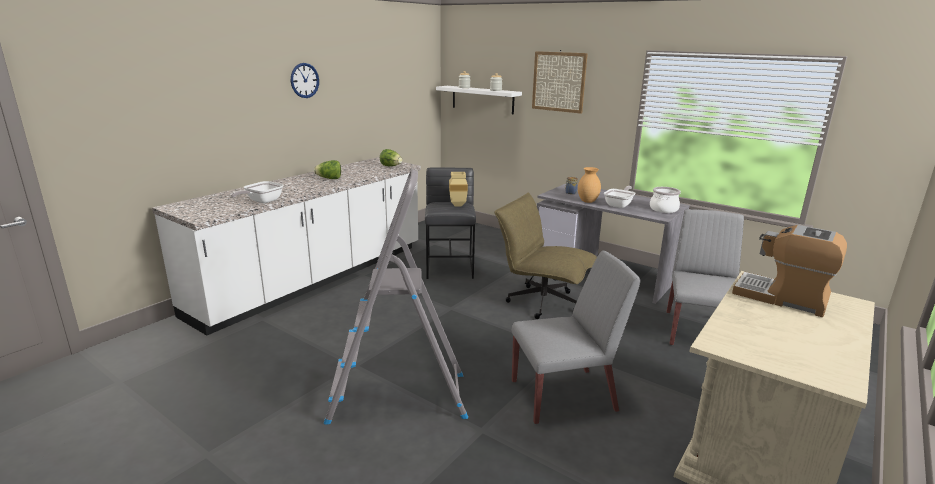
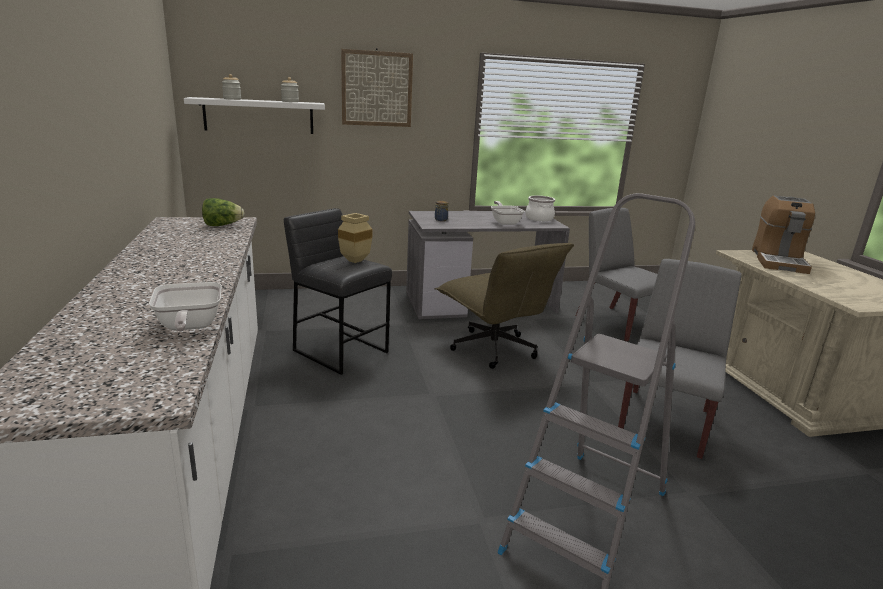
camera: 50 degrees left, 0 degrees up
(304, 80) = (78, 78): wall clock -> none
(329, 179) = (185, 261): lettuce -> none
(544, 303) = (492, 348): beige office chair -> beige office chair turned 105 degrees counterclockwise
(588, 201) = (476, 224): brown vase -> none
(782, 297) = (778, 261): coffee machine -> coffee machine turned 60 degrees counterclockwise

